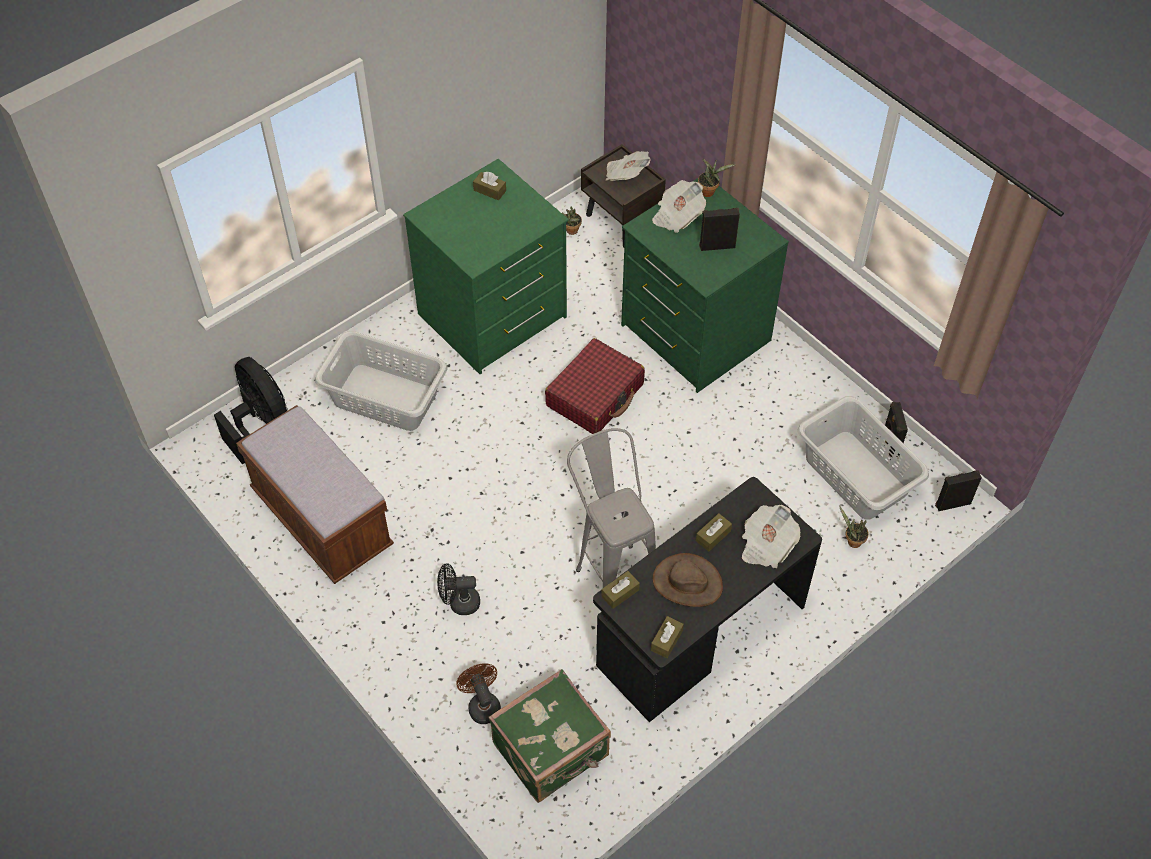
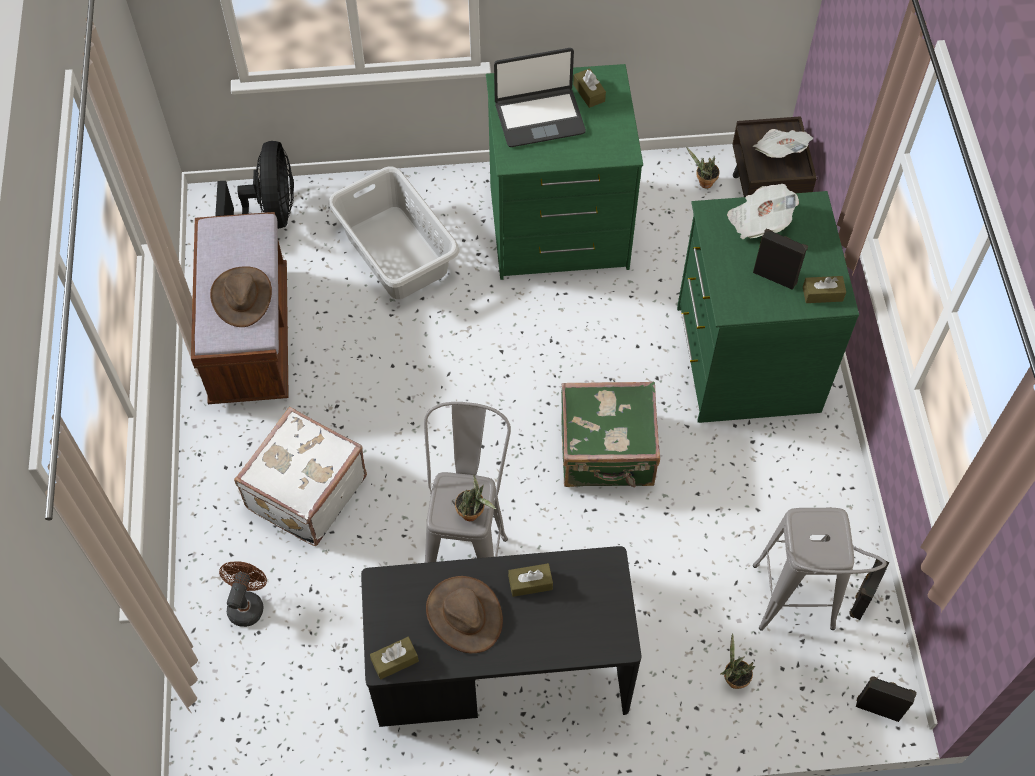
camera: 35 degrees right, 5 degrees up
(327, 476) = (242, 297): none -> brown hat
(459, 603) = (304, 492): black fan -> white suitcase
(469, 224) = (539, 117): none -> laptop
(552, 751) = (272, 692): green suitcase -> green suitcase (607, 453)
(595, 395) = (594, 365): red suitcase -> none
(620, 593) = (391, 582): brown tissue box -> brown tissue box (822, 294)
(709, 191) = (816, 213): potted plant -> potted plant (473, 514)
(766, 545) = (576, 628): newspaper -> none
(855, 476) = (794, 611): grey laundry basket -> grey stool

